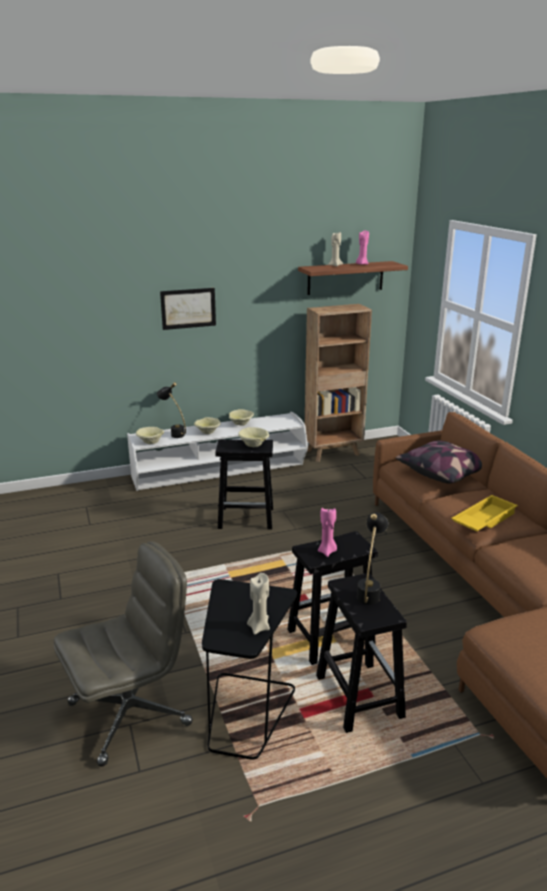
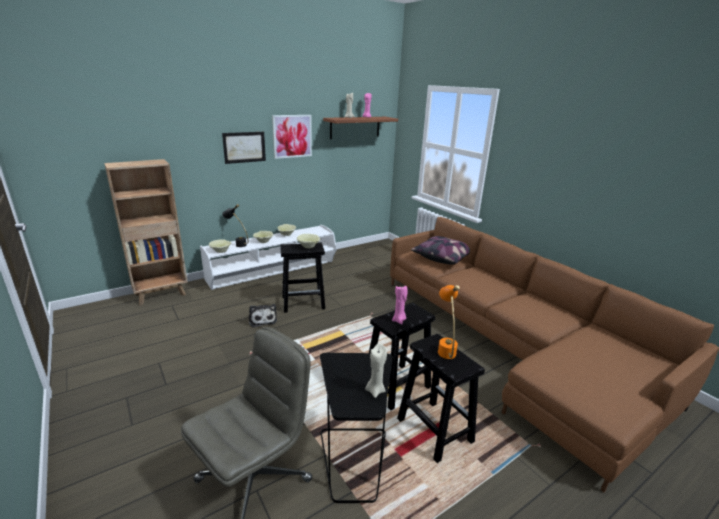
camera: 15 degrees left, 0 degrees up
(188, 535) = (262, 319): none -> plush toy
(253, 292) = (292, 136): none -> picture
(334, 453) = (350, 252): brown bookcase -> brown bookcase (162, 294)
(369, 591) = (445, 347): black table lamp -> orange table lamp
(483, 519) = (484, 286): yellow tray -> none

